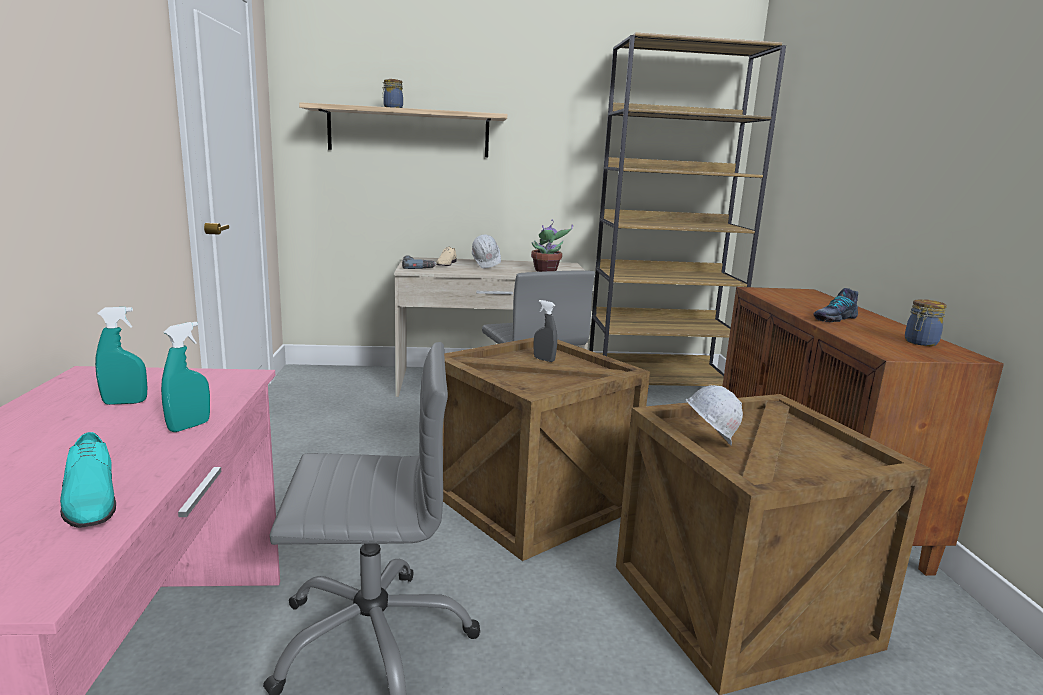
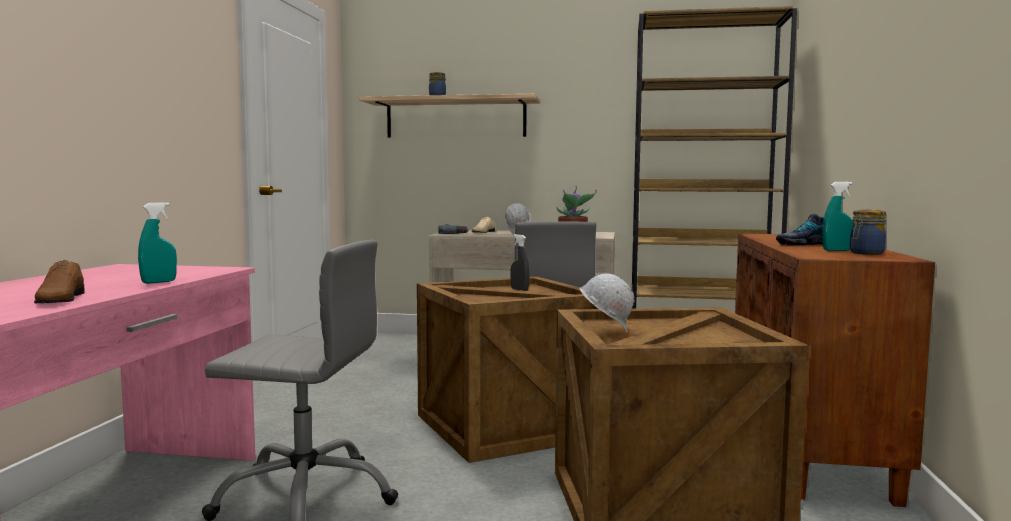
camera: 15 degrees right, 10 degrees down
(89, 498) = (60, 299): turquoise shoe -> brown shoe
(125, 402) = (130, 274): turquoise spray bottle -> turquoise spray bottle (836, 250)

